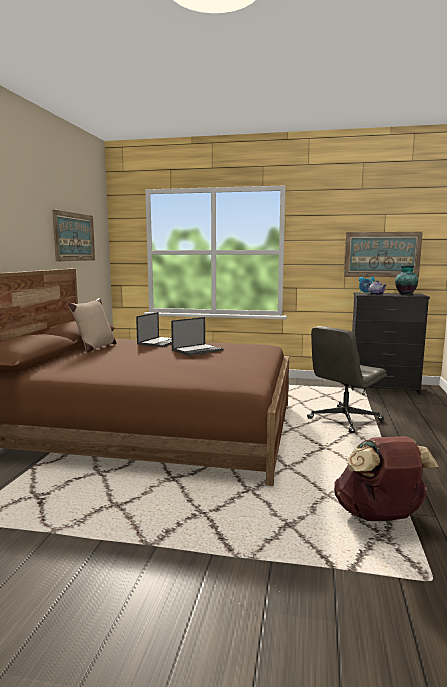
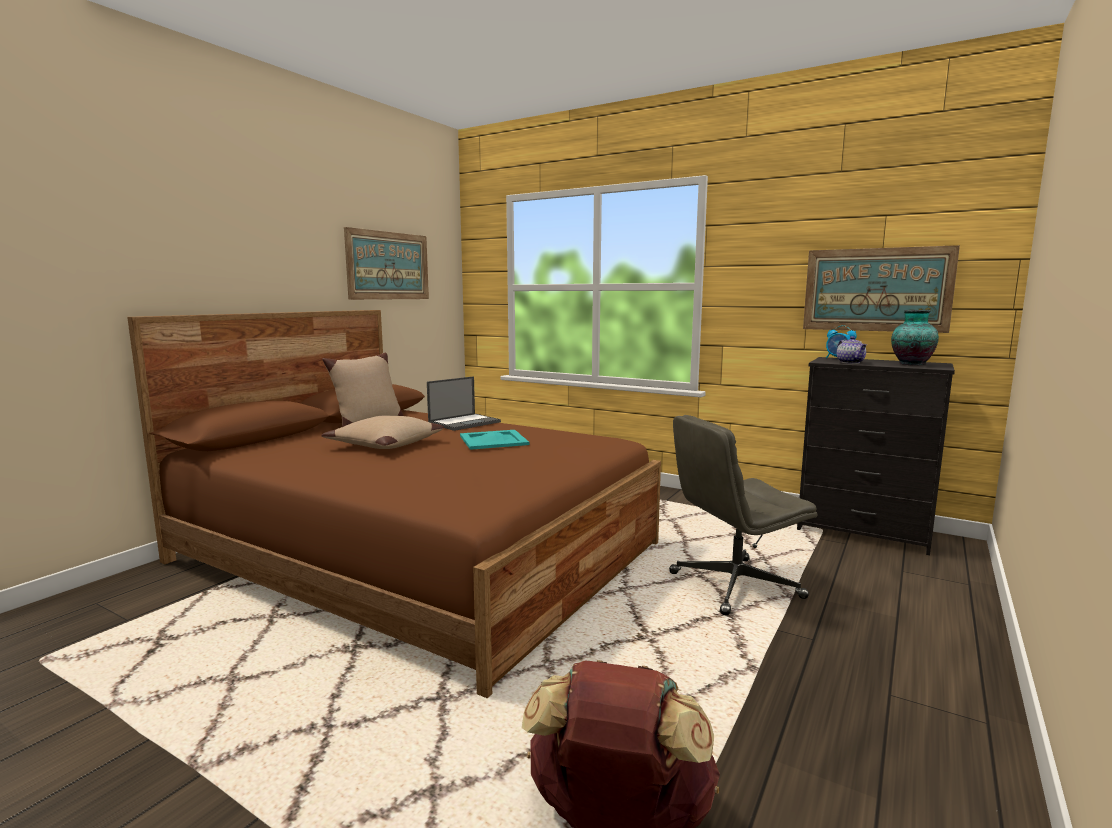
camera: 20 degrees right, 0 degrees up
(133, 357) = (384, 444): none -> beige pillow
(197, 350) = (494, 440): laptop -> turquoise tray

